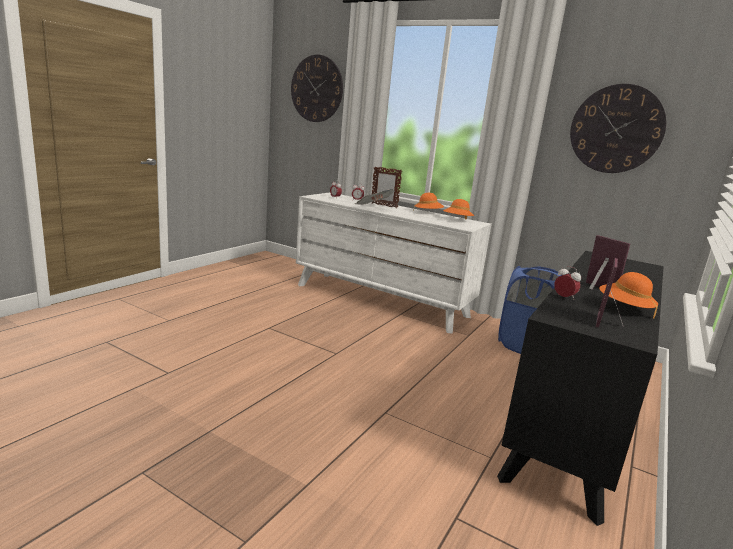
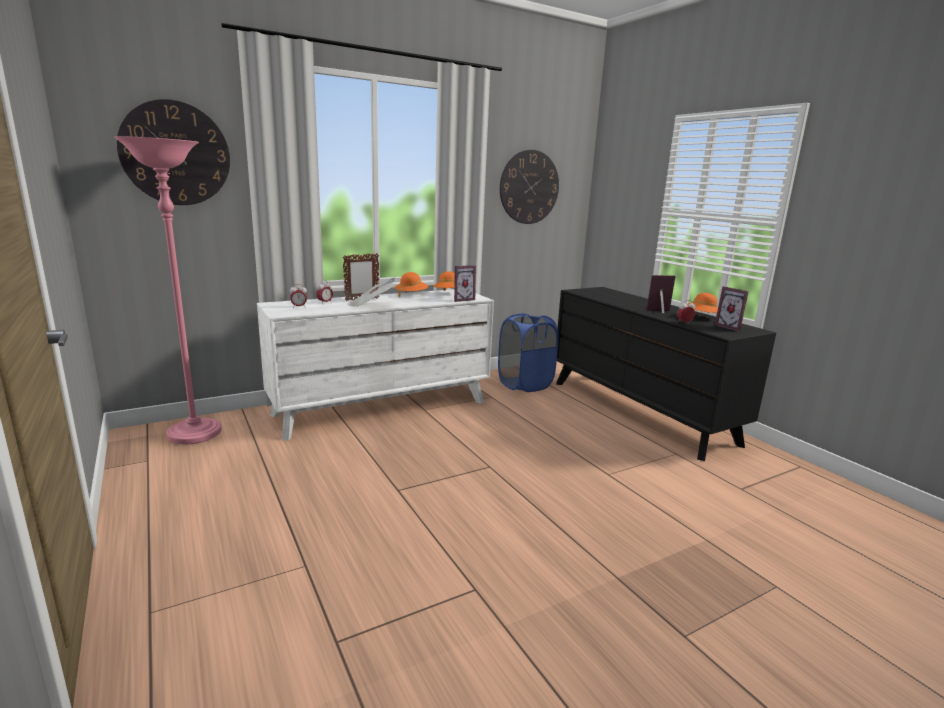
camera: 60 degrees left, 0 degrees up
(280, 265) = (195, 434): none -> pink floor lamp
(447, 224) = (461, 299): none -> picture frame

